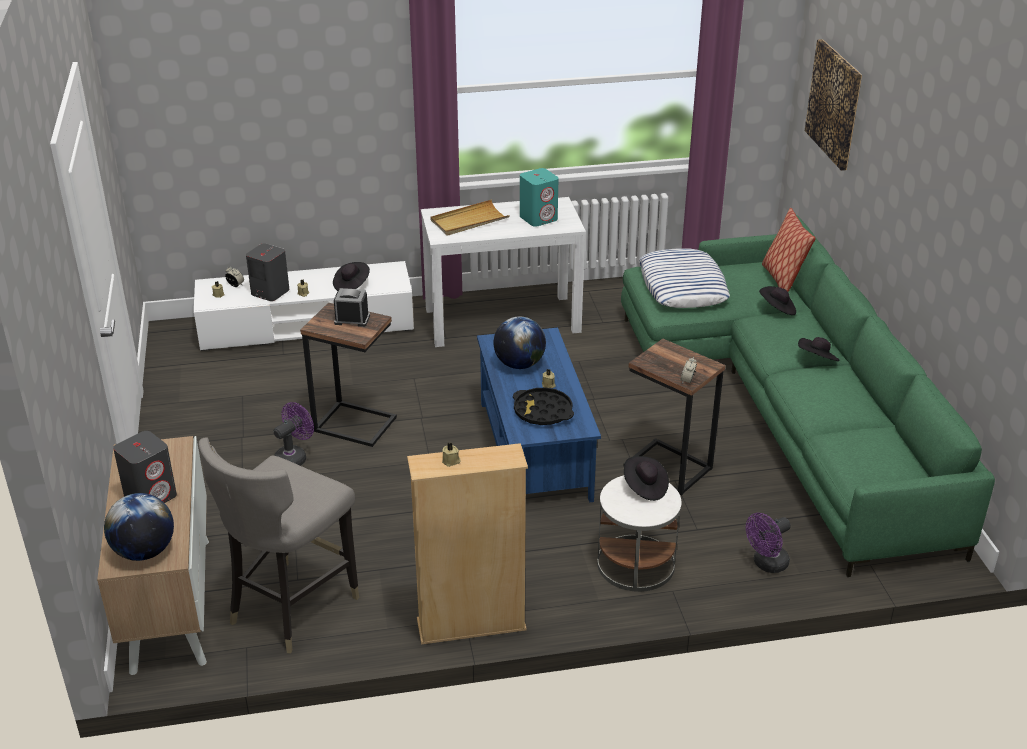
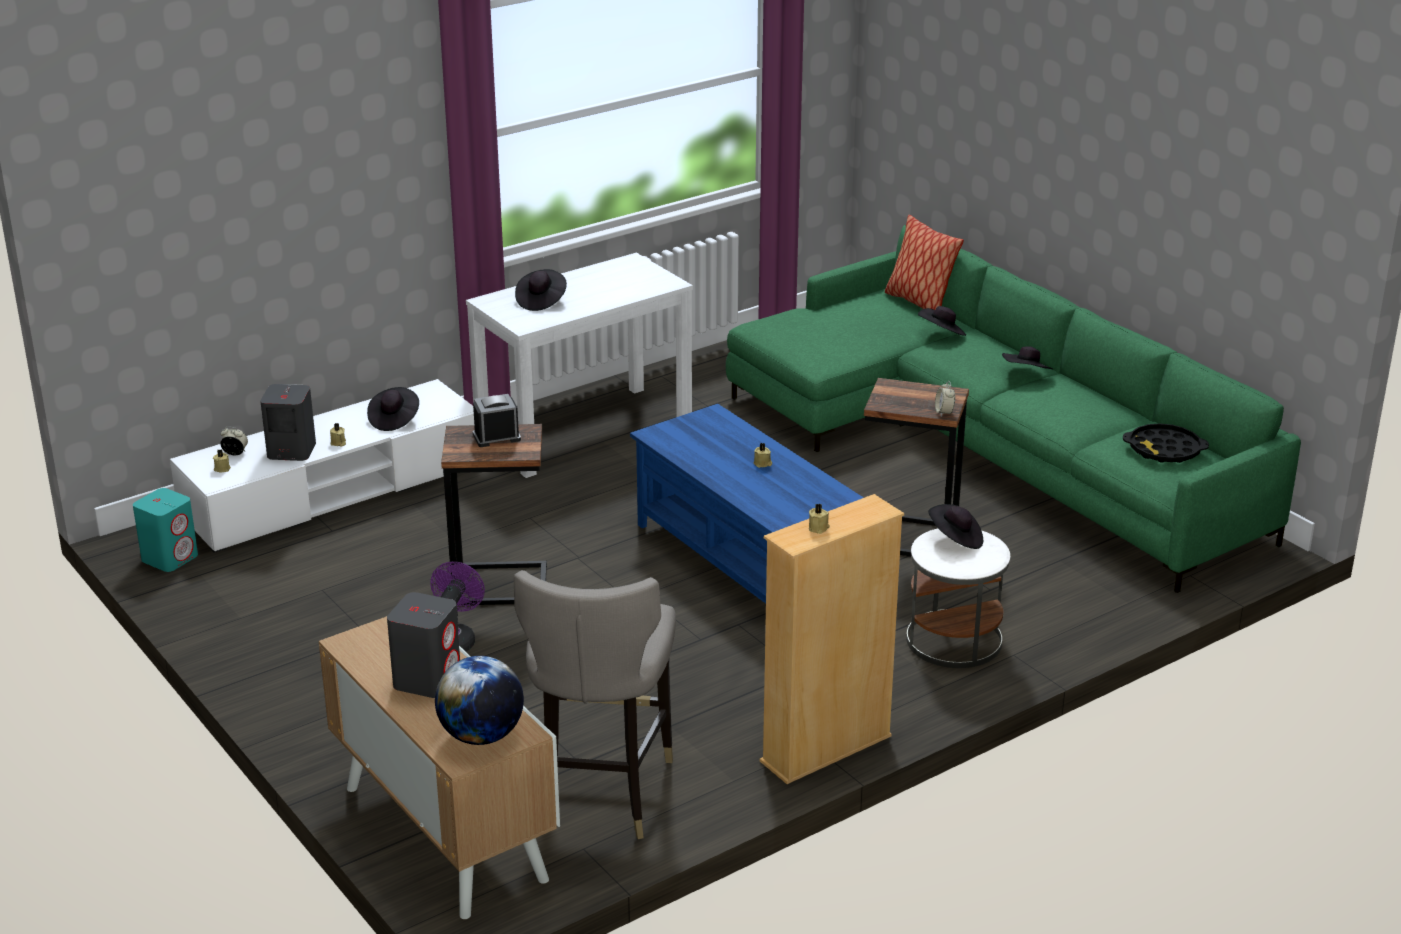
camera: 25 degrees left, 5 degrees down
(469, 221) = (541, 301): beige tray -> black hat
(519, 364) = (709, 451): globe -> none
(539, 218) = (623, 282): turquoise speaker -> turquoise speaker (170, 558)
(543, 411) = (781, 492): black tray -> black tray (1164, 450)
(683, 286) = (817, 332): pillow -> none
(766, 564) = (1088, 603): purple fan -> none
(834, 104) = (941, 80): picture -> none

